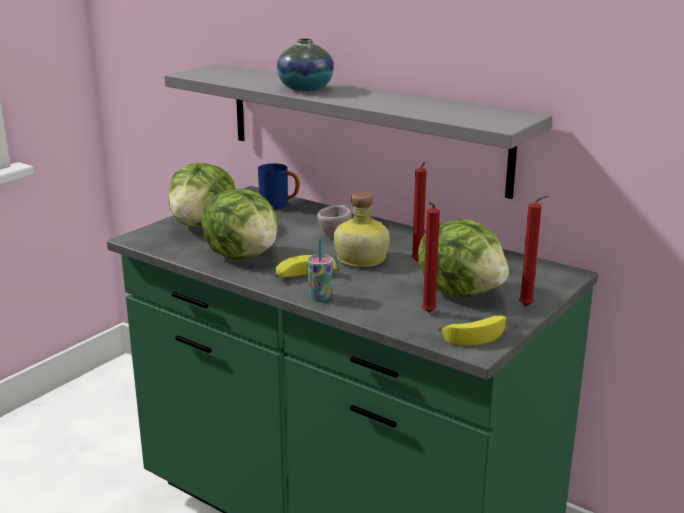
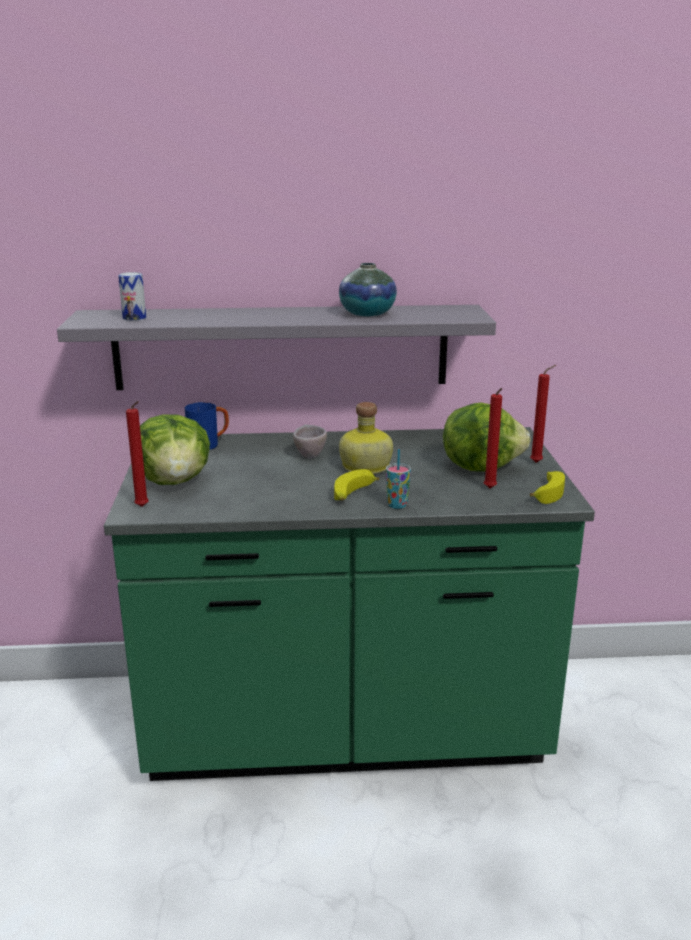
camera: 40 degrees left, 0 degrees up
(231, 76) = (134, 318): none -> can
(243, 255) = (267, 494): lettuce -> none
(305, 89) = (242, 317): vase -> vase (367, 314)
(417, 262) = (410, 456): red candle -> red candle (143, 507)

